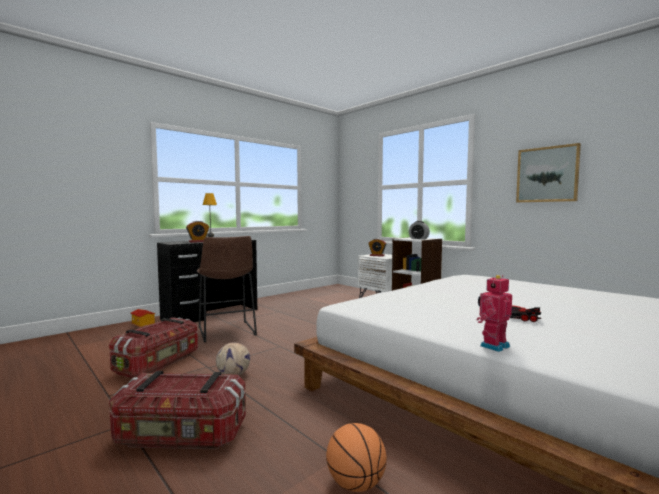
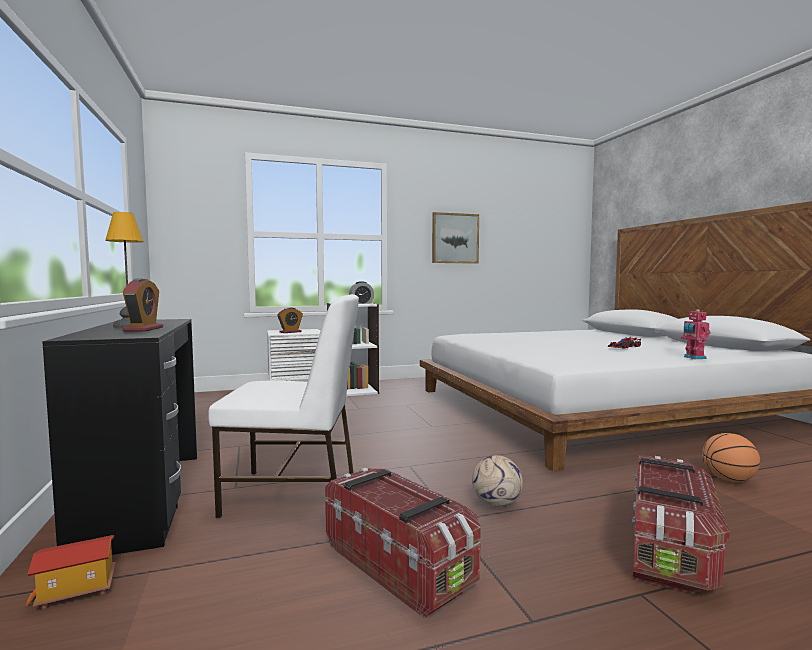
camera: 65 degrees left, 0 degrees up
(226, 332) = (294, 493): brown stool -> white chair

